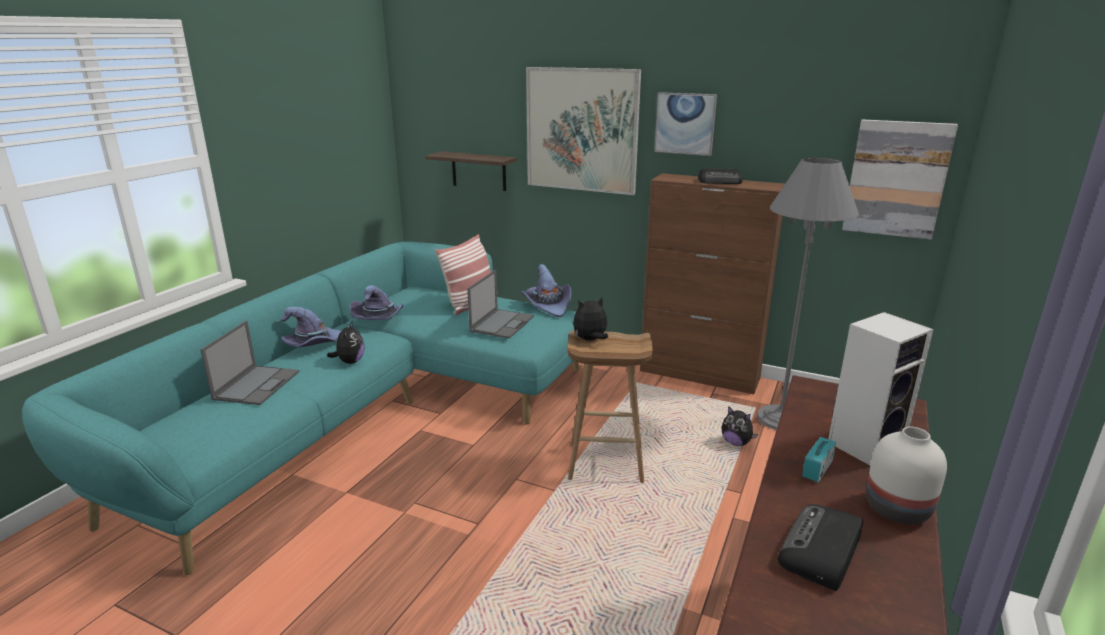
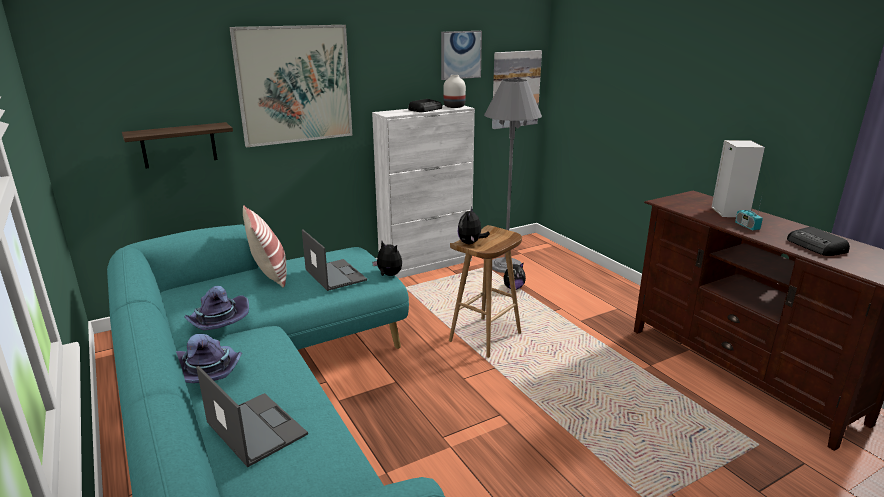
camera: 55 degrees left, 0 degrees up
(350, 362) = (282, 363): plush toy -> plush toy (388, 275)
(548, 305) = (330, 250): purple hat -> none
(685, 123) = (384, 68): picture -> picture (460, 55)
(700, 374) = (426, 265): brown cabinet -> white cabinet
(899, 509) = (787, 224): white vase -> white vase (454, 106)

